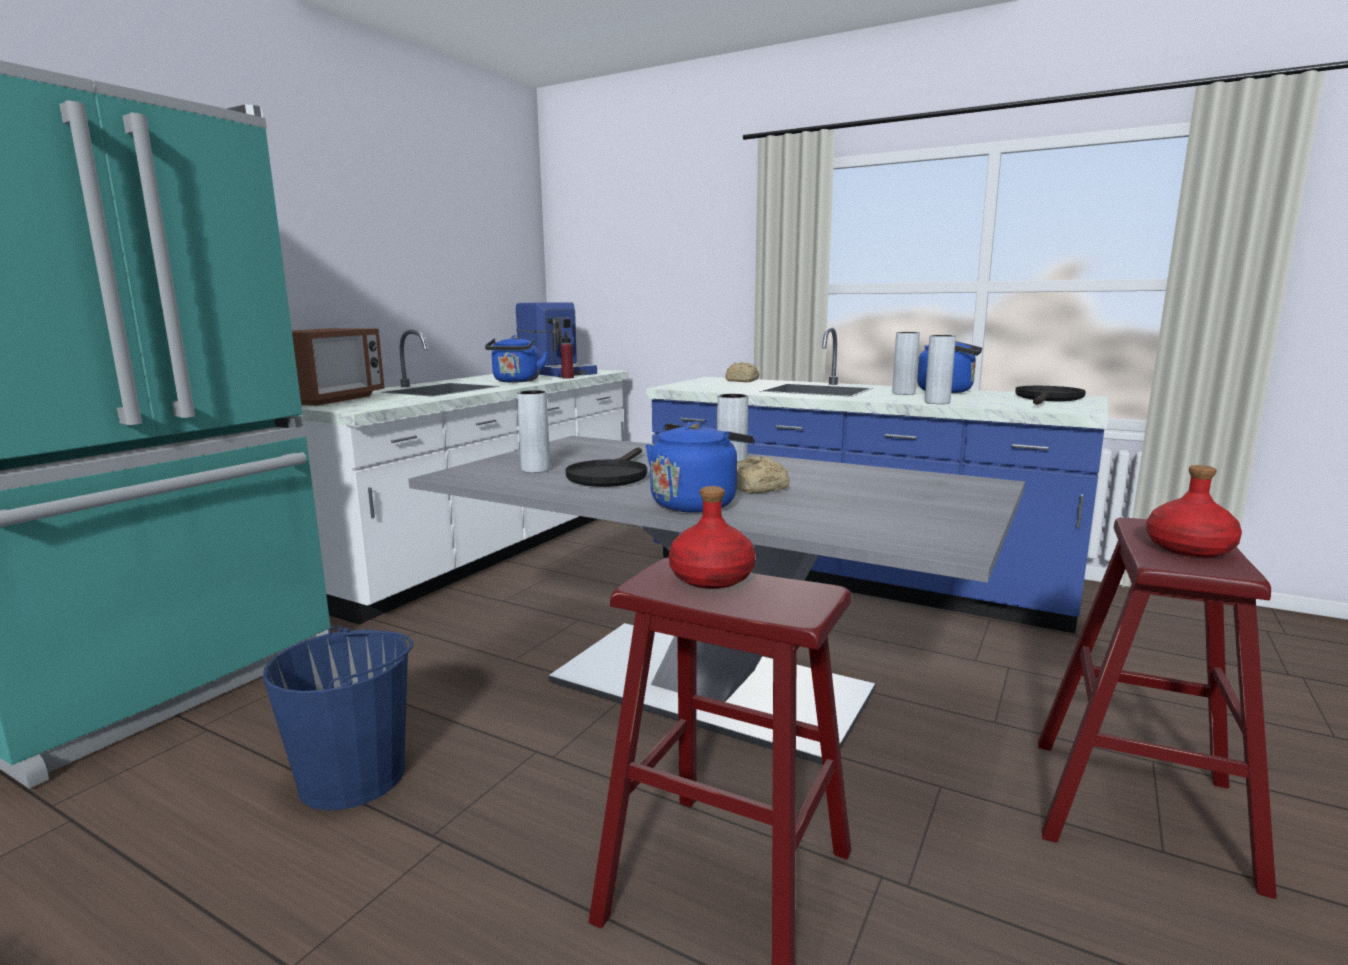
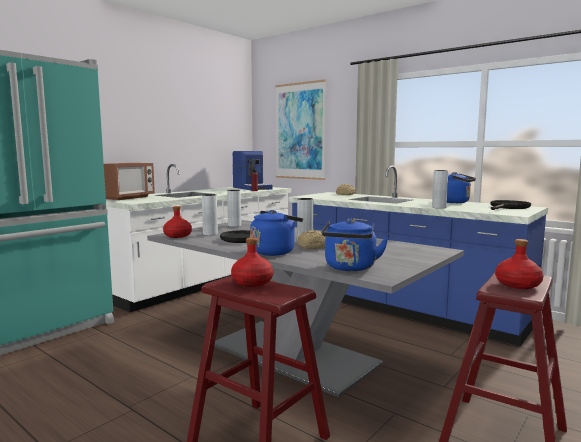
camera: 10 degrees right, 5 degrees down
(354, 777) = (102, 378): blue bucket -> none
(473, 476) = (177, 236): none -> red bottle
(516, 381) = (226, 192): blue kettle -> blue kettle (350, 268)
(642, 265) = (300, 131): none -> picture
(903, 393) = (427, 202): grey vase -> grey vase (234, 225)

